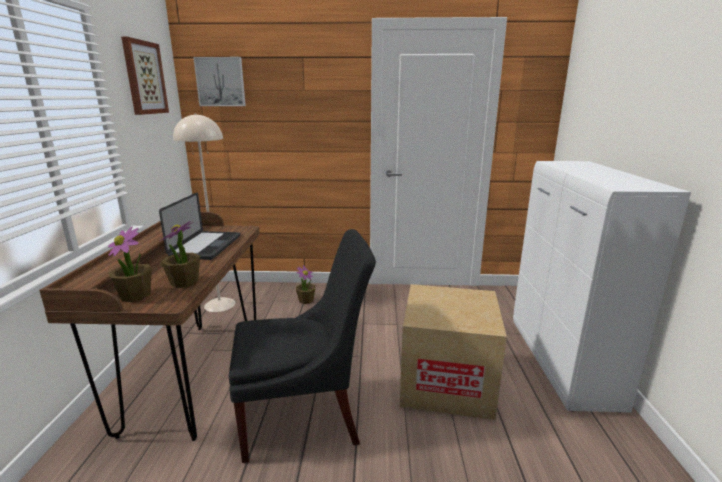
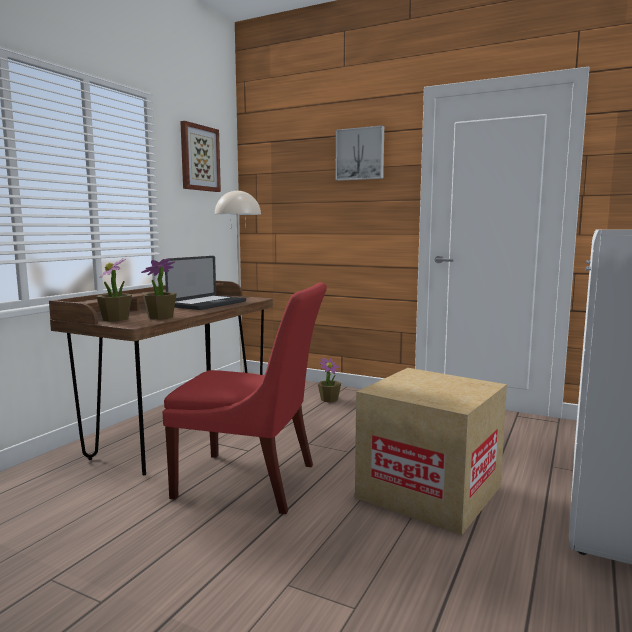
camera: 25 degrees right, 10 degrees down
(221, 82) = (274, 164): picture -> picture (360, 154)
(306, 416) = (252, 482): black chair -> red chair

